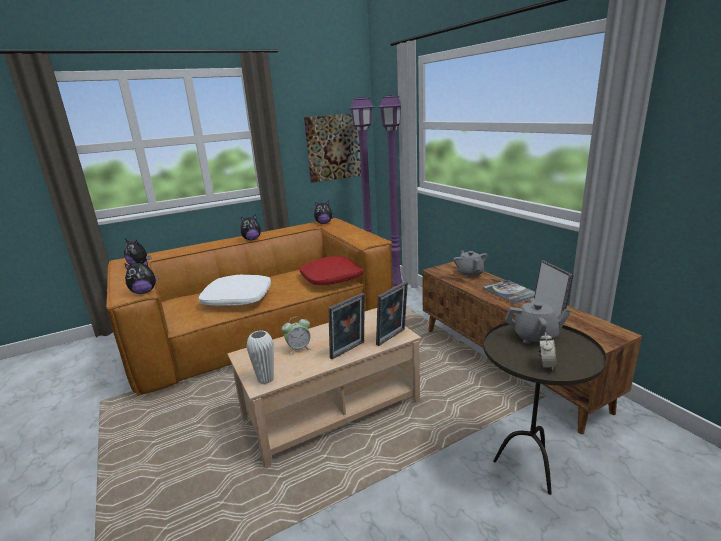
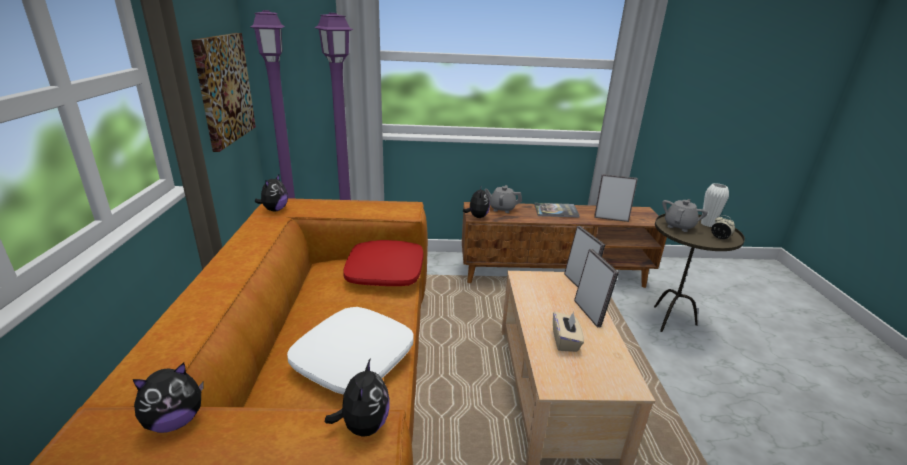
camera: 65 degrees left, 5 degrees up
(252, 239) = (242, 270): plush toy -> plush toy (477, 217)
(265, 379) = (621, 380): white vase -> white vase (707, 224)
(299, 349) = (565, 341): alarm clock -> beige tissue box

